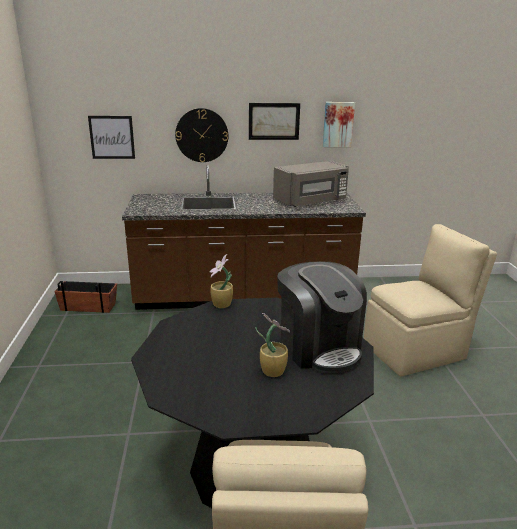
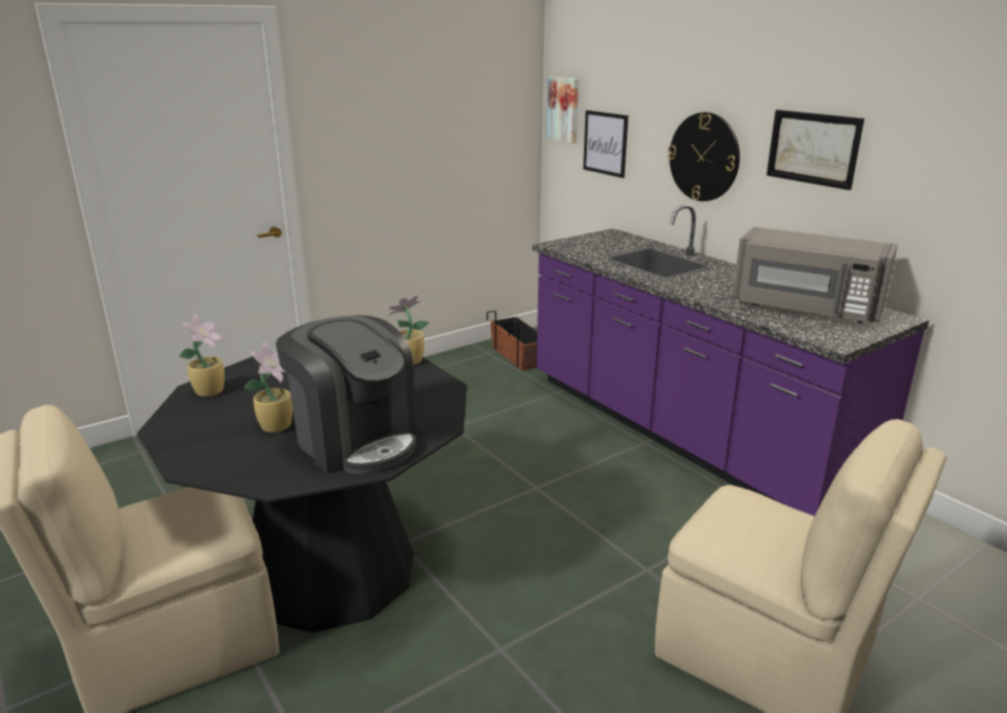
camera: 60 degrees right, 0 degrees up
(180, 389) = (211, 391): none -> potted plant
(243, 296) = (684, 434): brown counter -> purple counter
(319, 347) = (355, 440): coffee machine -> coffee machine turned 75 degrees counterclockwise
(338, 124) = (936, 171): picture -> picture (564, 109)

